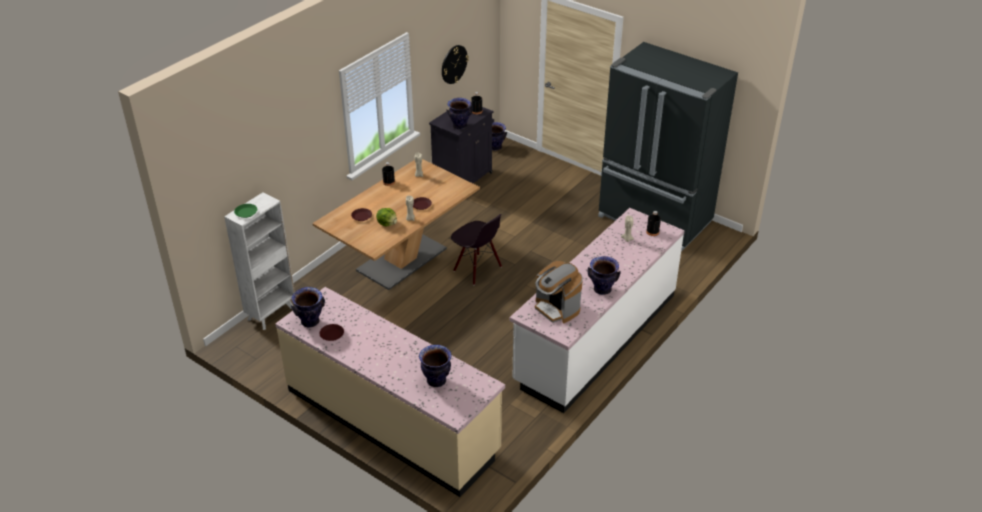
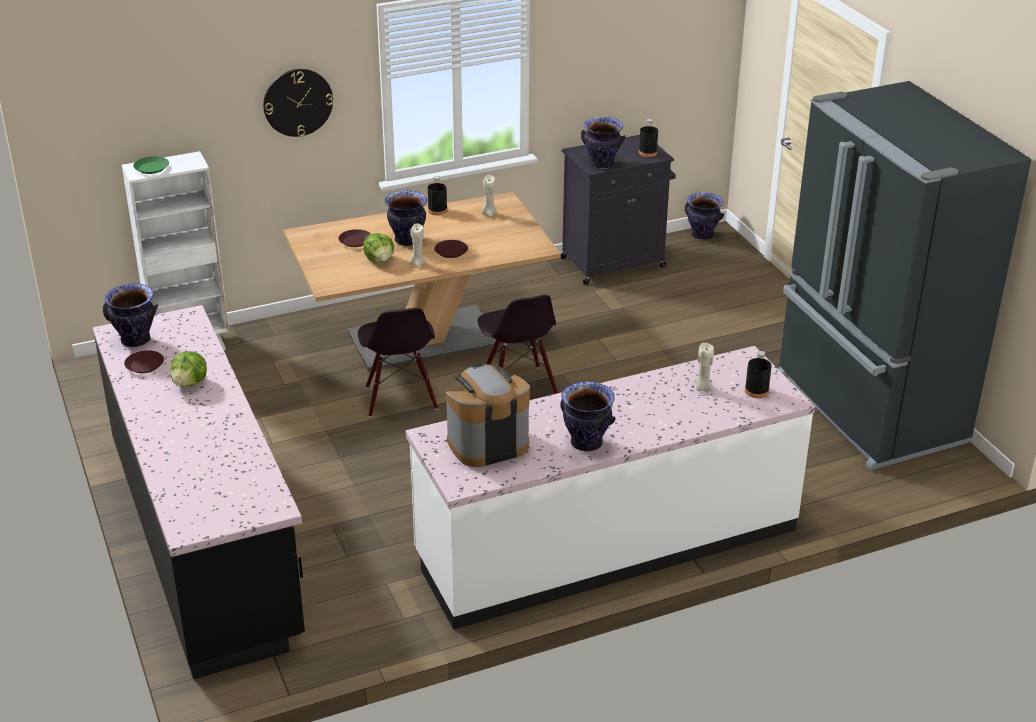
camera: 30 degrees right, 5 degrees down
(369, 335) = (190, 383): none -> lettuce
(392, 420) = (206, 538): beige counter -> black counter
(421, 299) = (400, 398): none -> black chair
(436, 380) = (213, 474): vase -> vase (408, 240)
(454, 64) = (628, 66): wall clock -> wall clock (298, 102)
(557, 308) = (487, 444): coffee machine -> coffee machine turned 75 degrees clockwise

